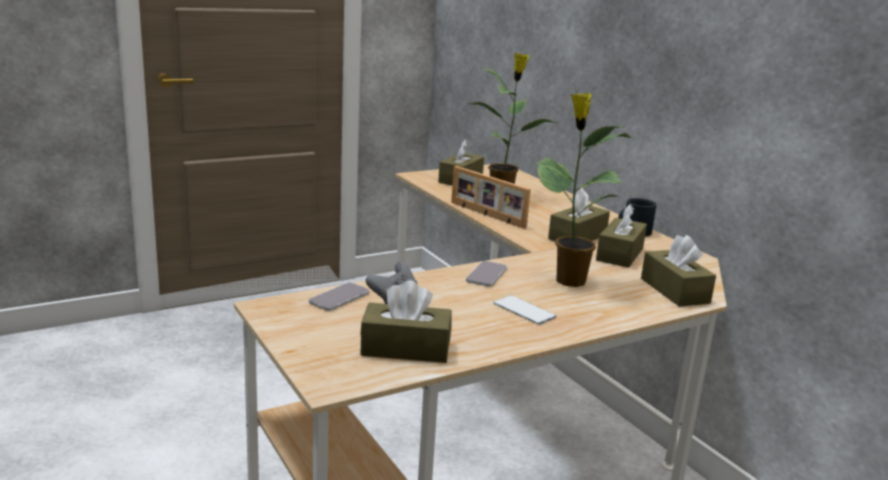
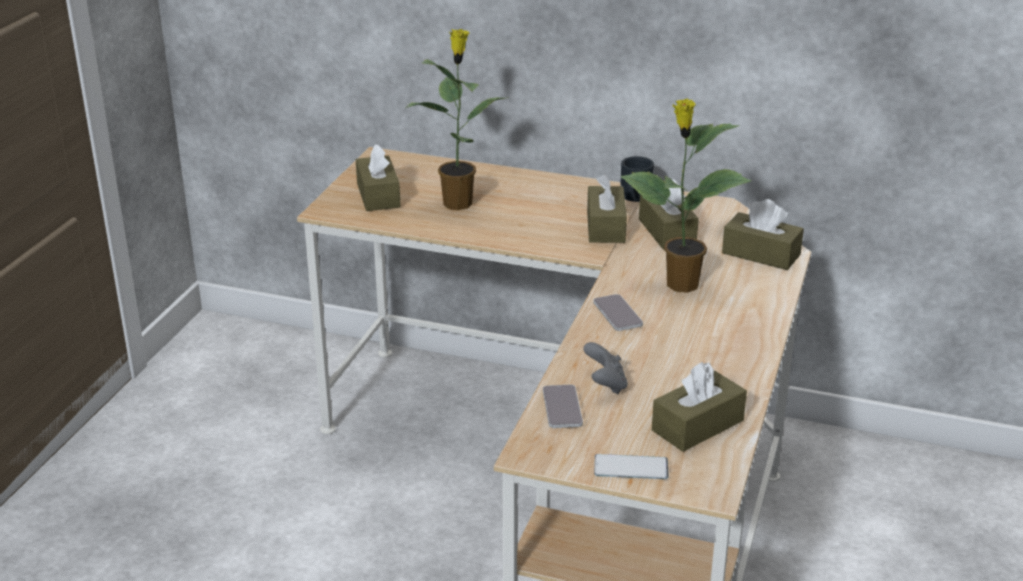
camera: 40 degrees left, 10 degrees up
(486, 215) = (490, 237): picture frame -> none
(524, 310) = (705, 337): phone -> phone (631, 467)

